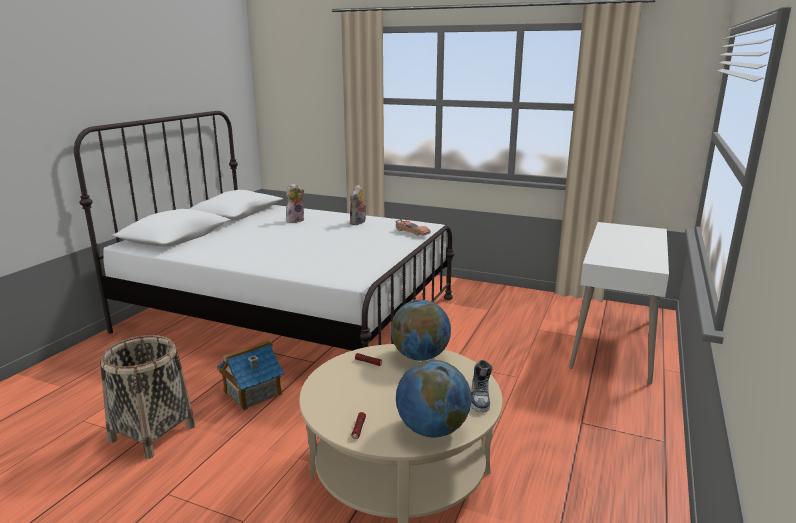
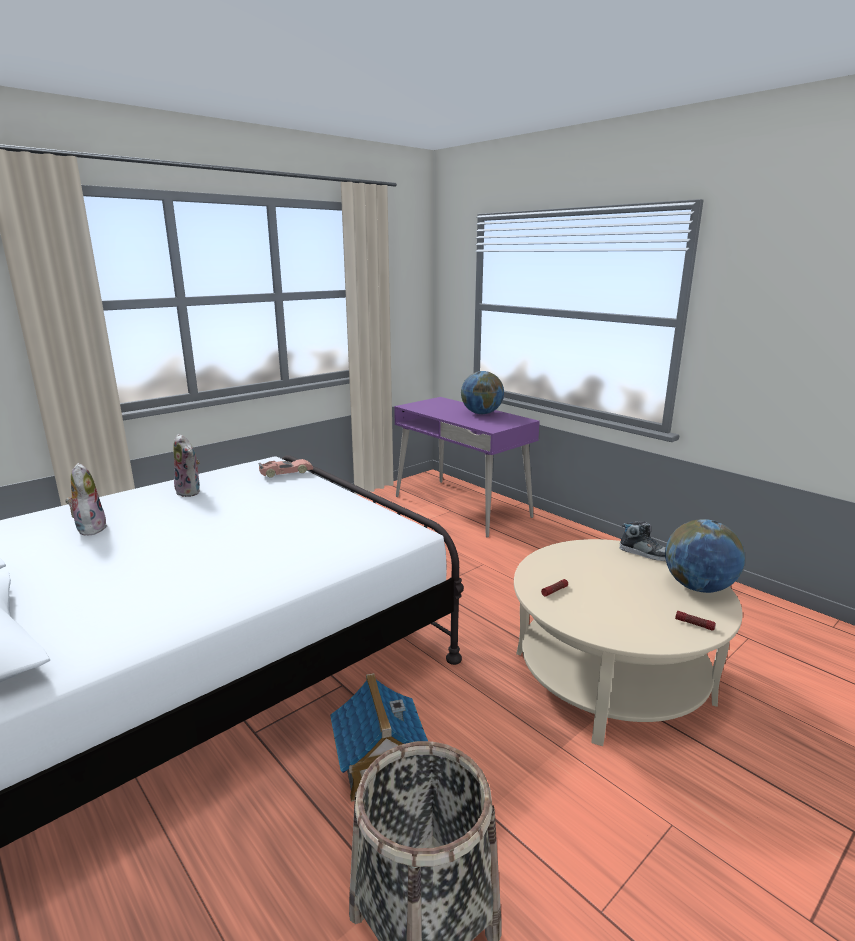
camera: 65 degrees left, 0 degrees up
(420, 356) = (555, 561): globe -> globe (481, 413)
(615, 343) = (462, 507): white desk -> purple desk

